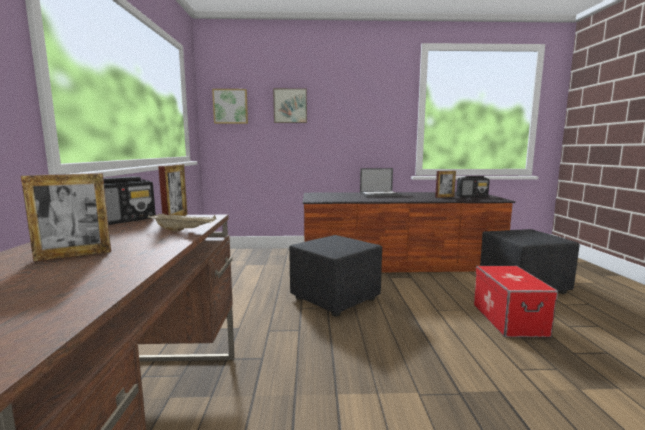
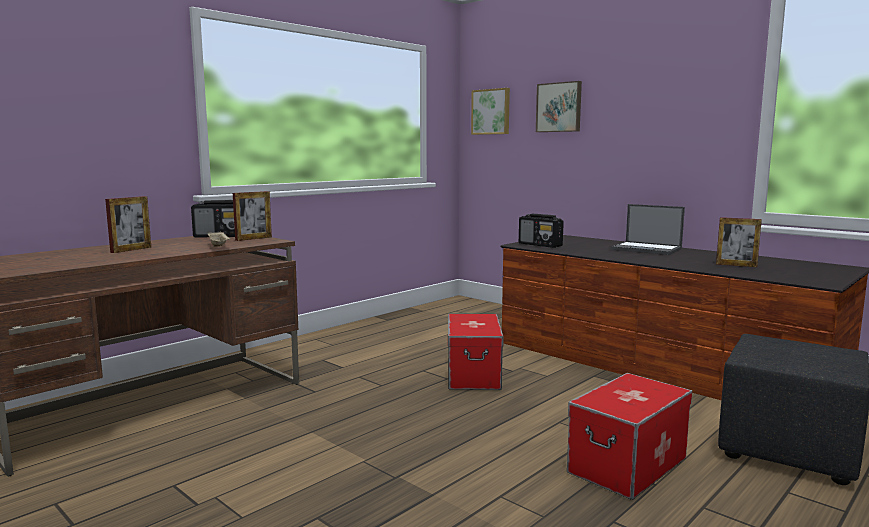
camera: 45 degrees right, 0 degrees up
(74, 255) = (131, 250): picture frame -> picture frame turned 75 degrees counterclockwise
(336, 299) = (474, 375): black ottoman -> storage box
(472, 196) = (798, 271): radio -> radio (540, 245)

